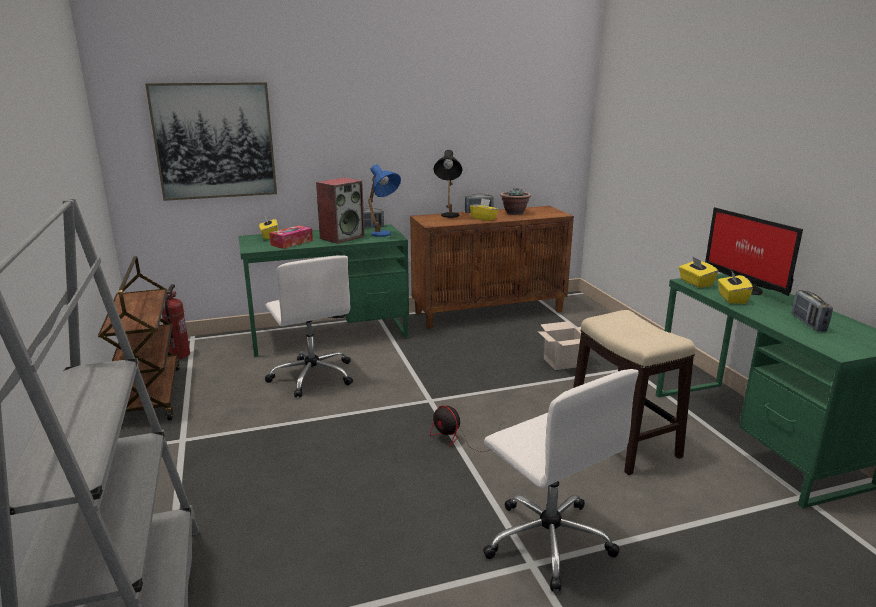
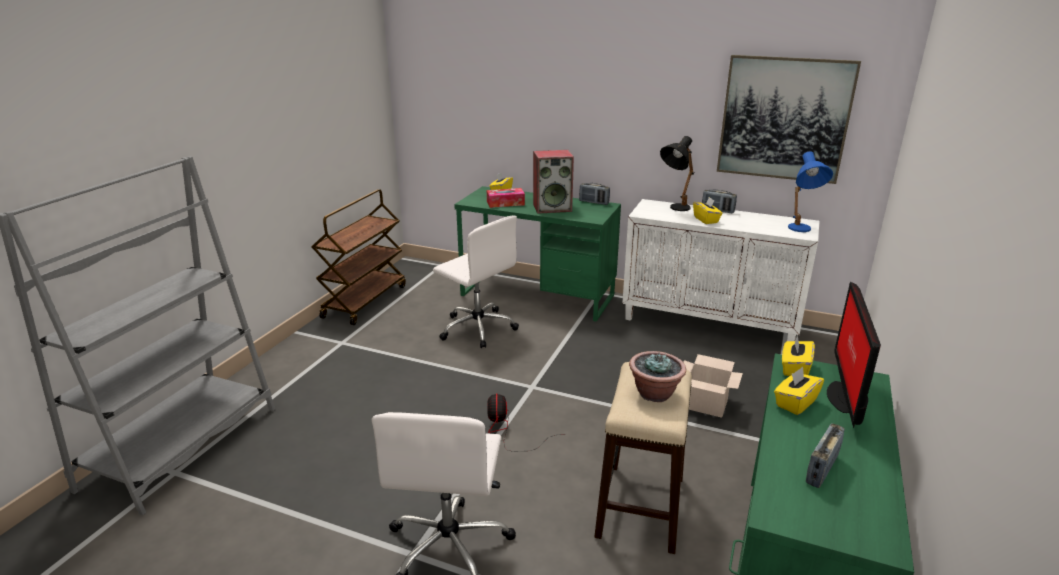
camera: 40 degrees right, 5 degrees up
(179, 355) = (417, 276): fire extinguisher -> none
(214, 141) = (472, 99): picture -> picture (784, 119)
(312, 376) = (477, 328): white office chair -> white office chair turned 60 degrees counterclockwise
(384, 235) = (589, 215): blue table lamp -> blue table lamp (800, 231)
(489, 311) = (710, 323): brown cabinet -> white cabinet
(514, 213) = (755, 220): potted plant -> potted plant (654, 393)

